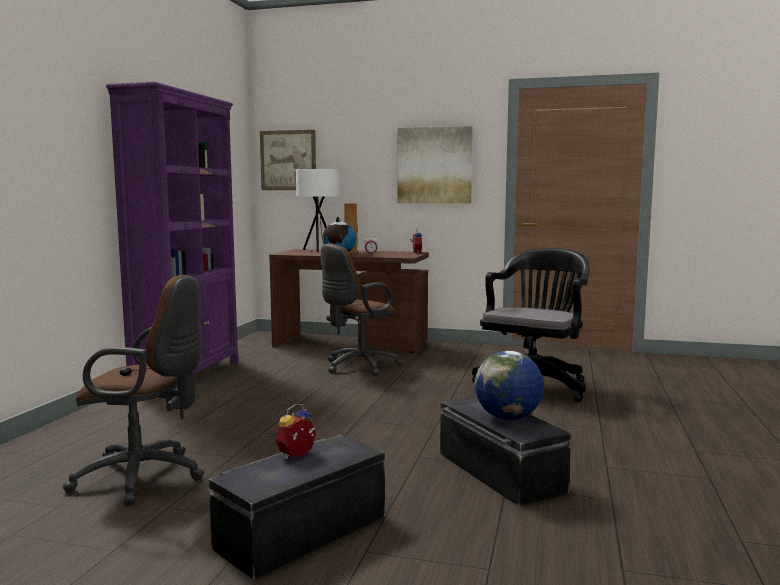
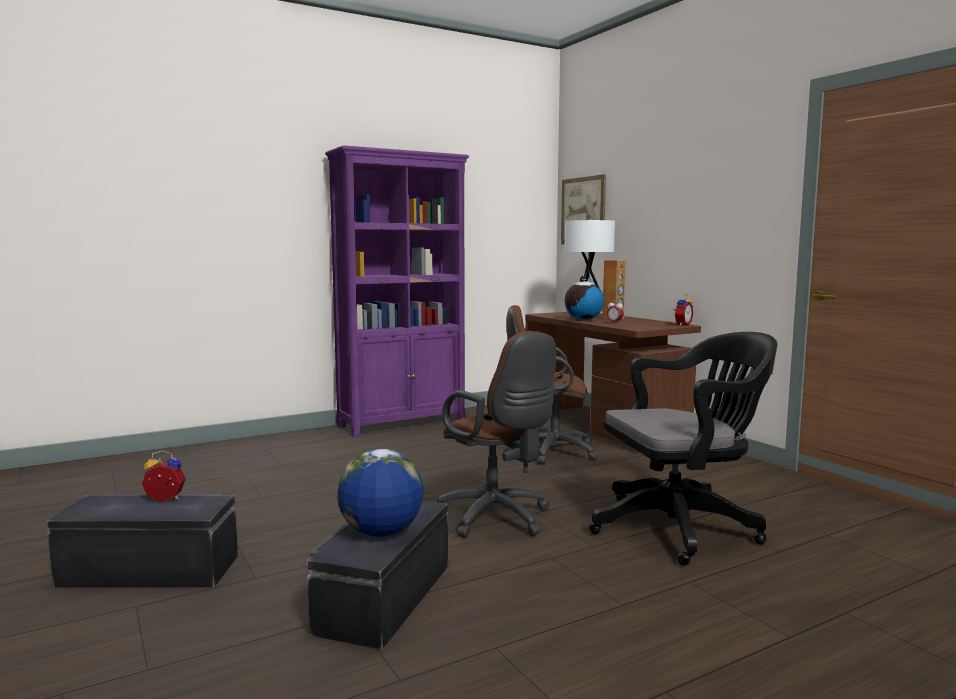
camera: 45 degrees right, 0 degrees up
(145, 477) = (189, 493): brown office chair -> brown office chair (497, 519)
(434, 165) = (716, 211): picture -> none

